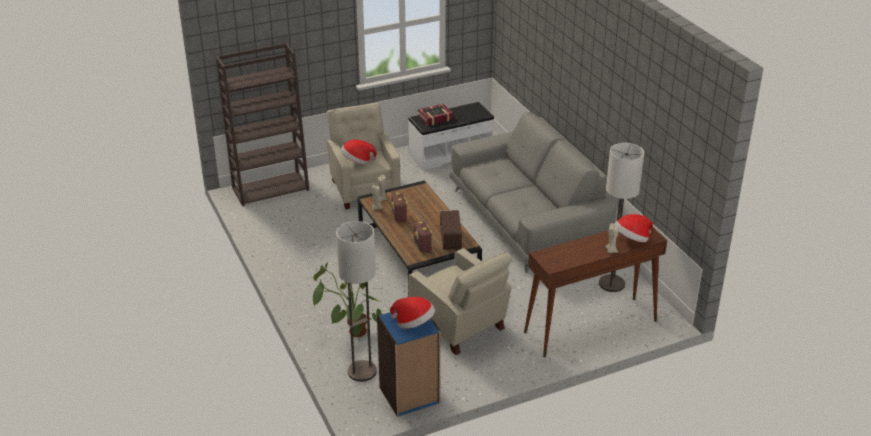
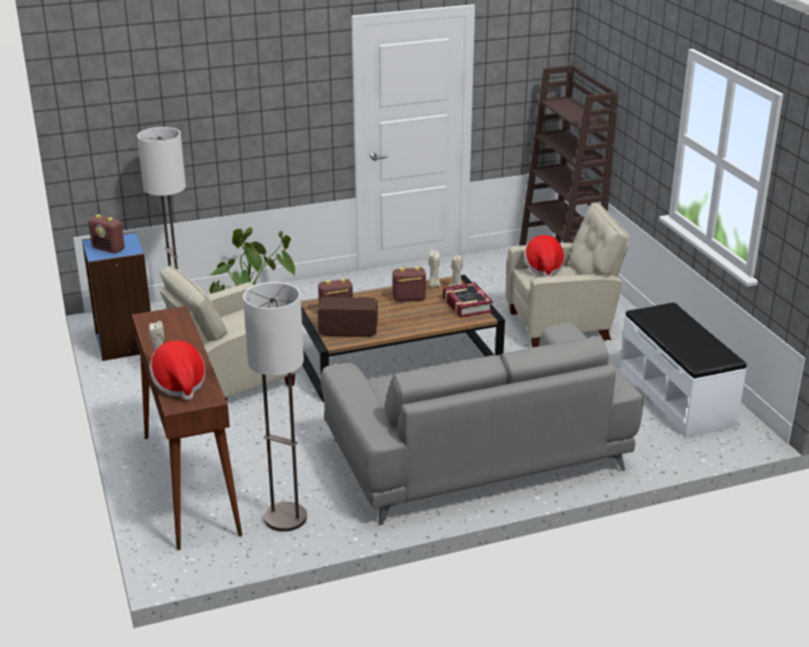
camera: 95 degrees right, 5 degrees down
(413, 323) = (109, 249): hat -> radio
(435, 118) = (673, 321): book -> book (466, 305)

